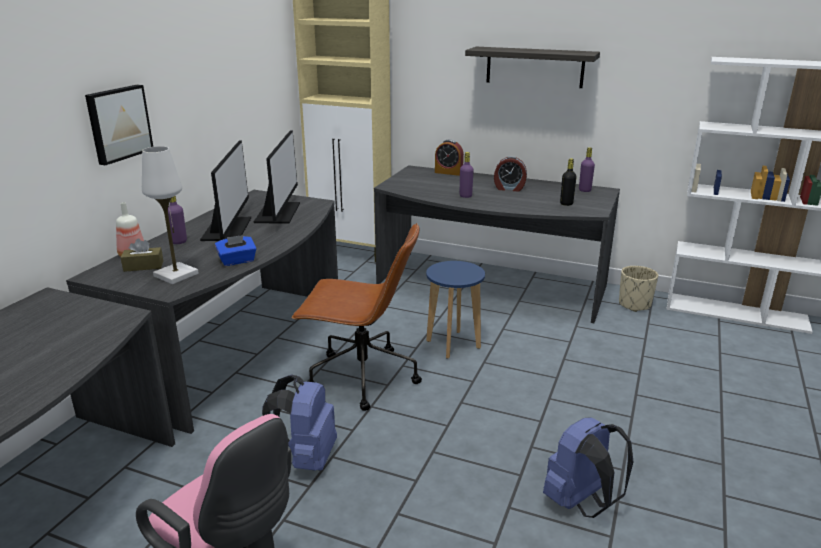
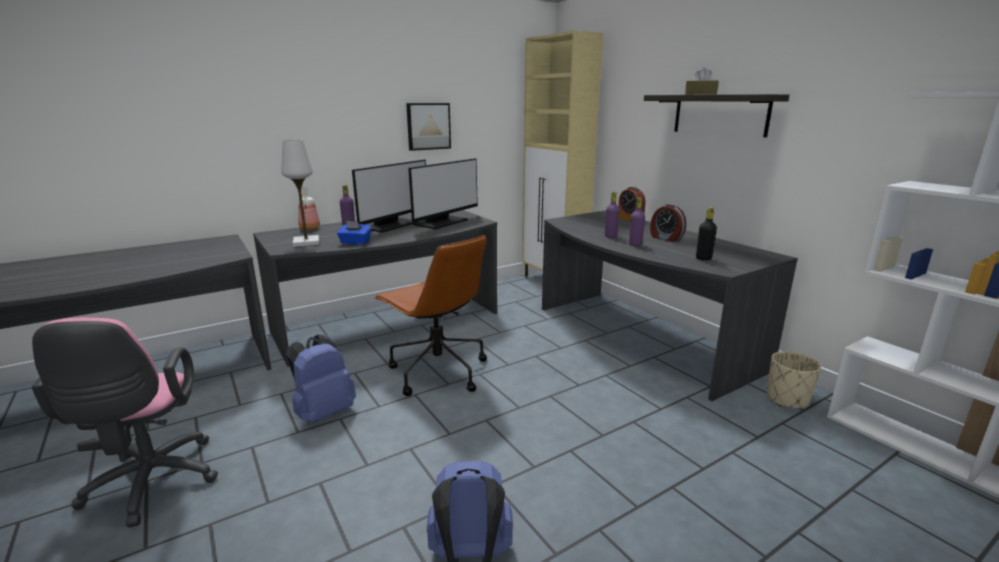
camera: 35 degrees right, 5 degrees down
(118, 123) = (320, 131): picture -> picture (428, 126)
(143, 266) = (302, 234): brown tissue box -> brown tissue box (700, 94)
(453, 344) = (542, 372): blue stool -> none
(584, 190) = (748, 252): purple bottle -> purple bottle (635, 244)

